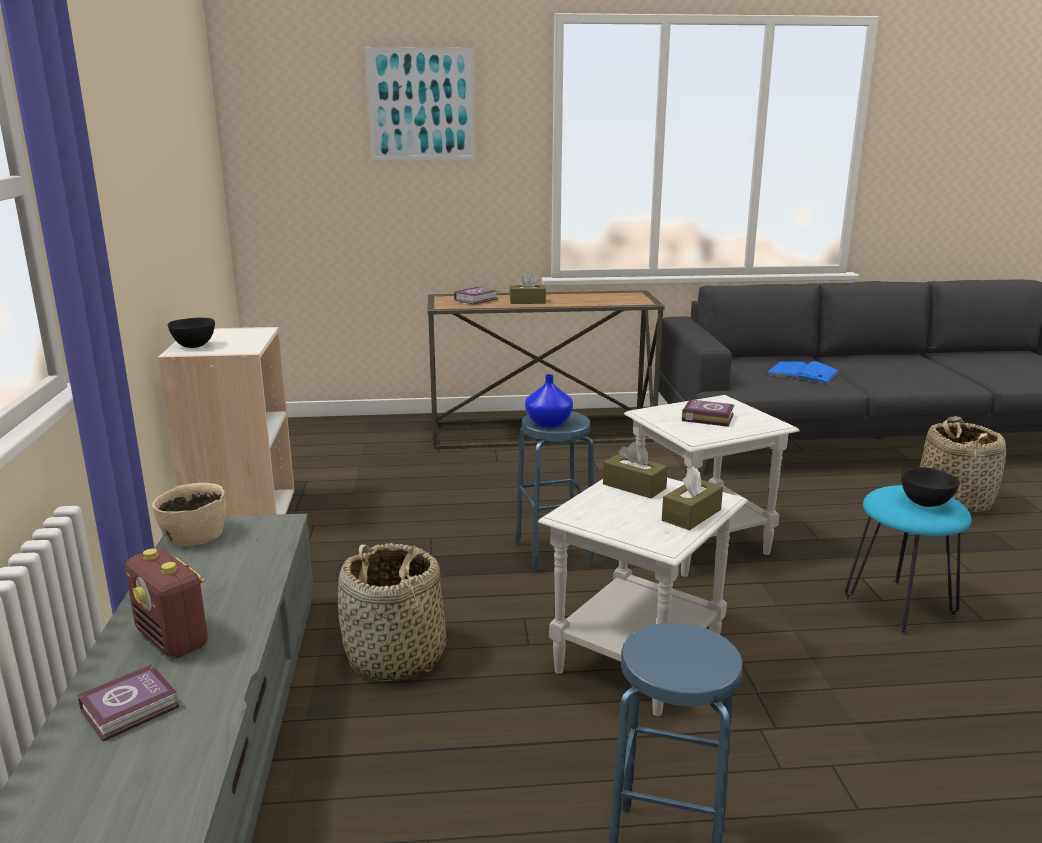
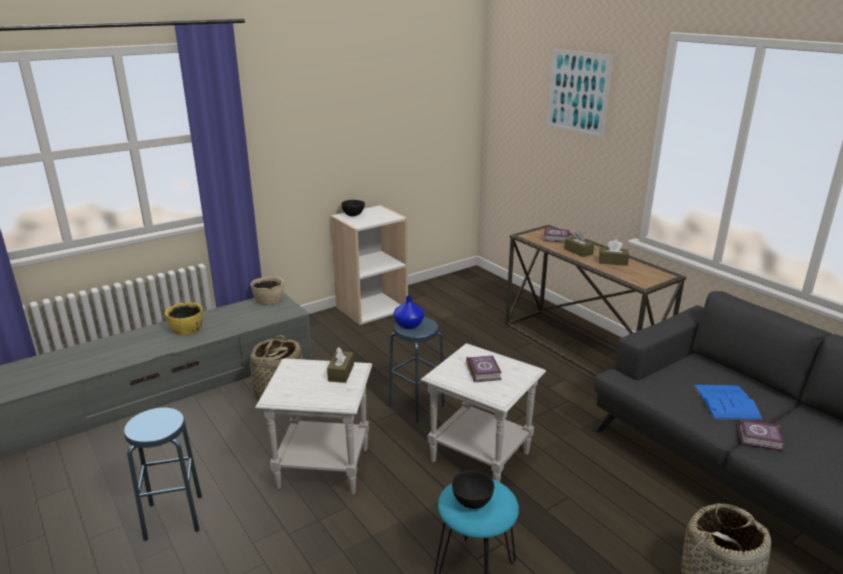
camera: 60 degrees right, 5 degrees up
(133, 709) = (141, 341): book -> book (761, 439)
(173, 639) = (187, 329): radio -> yellow bowl
(691, 515) = (314, 398): brown tissue box -> brown tissue box (613, 261)

